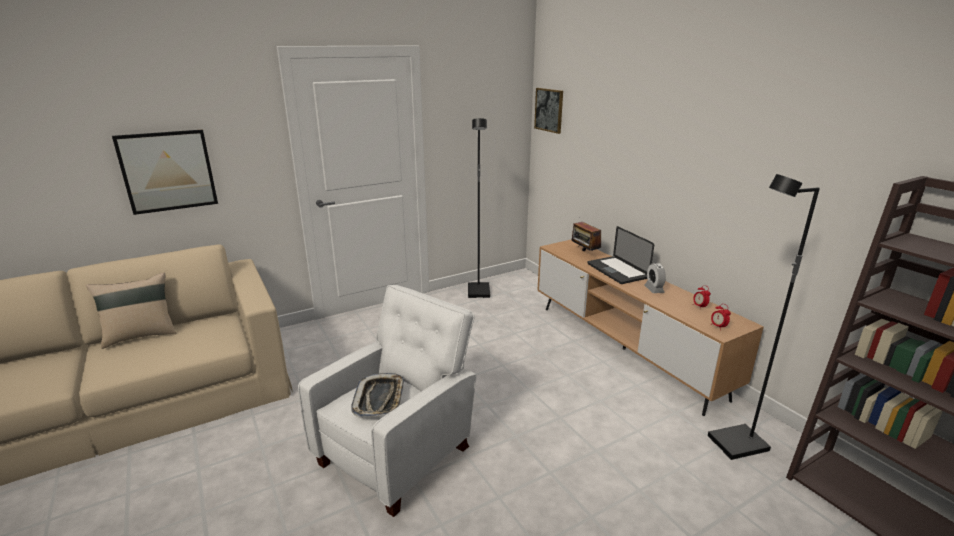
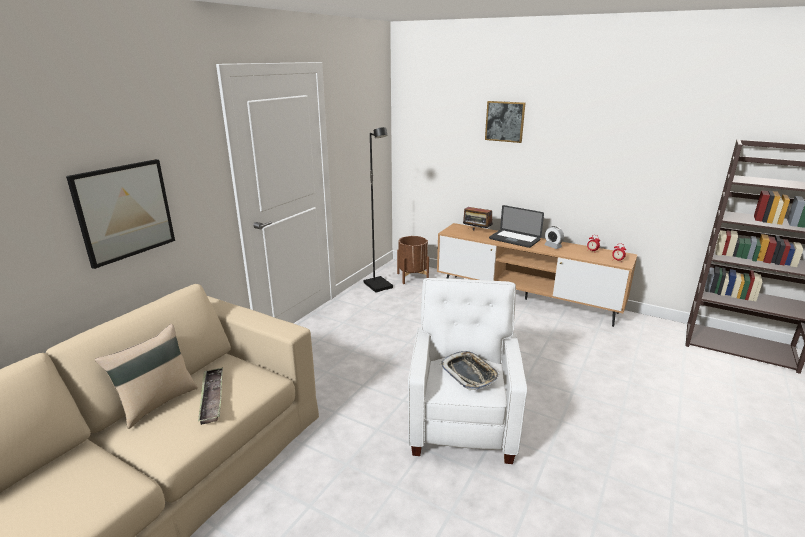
camera: 30 degrees left, 0 degrees up
(173, 345) = (212, 398): none -> tray
(523, 291) = (412, 277): none -> brown planter
(549, 110) = (413, 117): picture -> picture (505, 121)
(738, 445) = (647, 337): black floor lamp -> none

